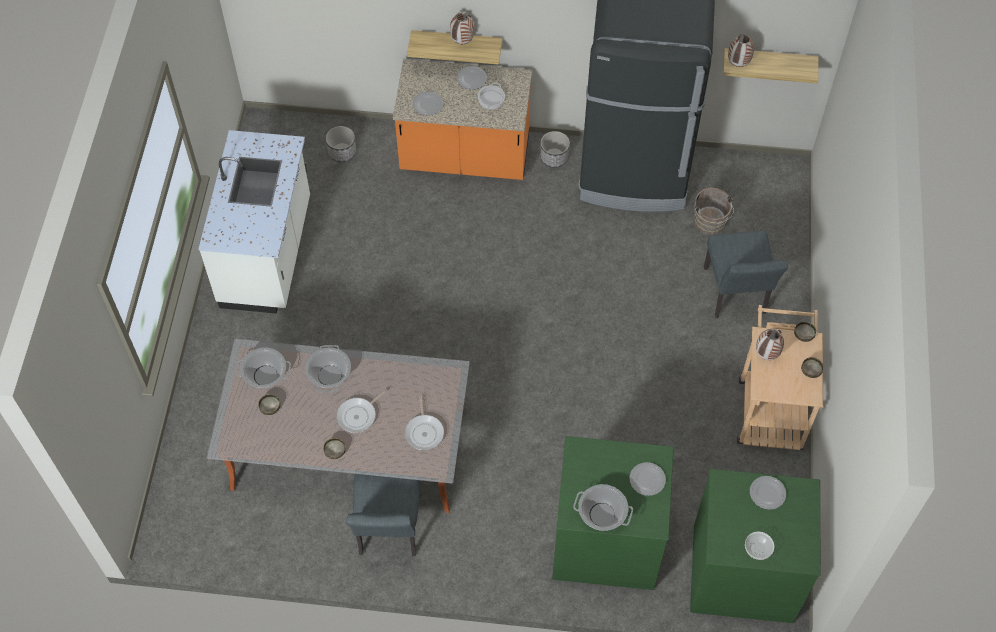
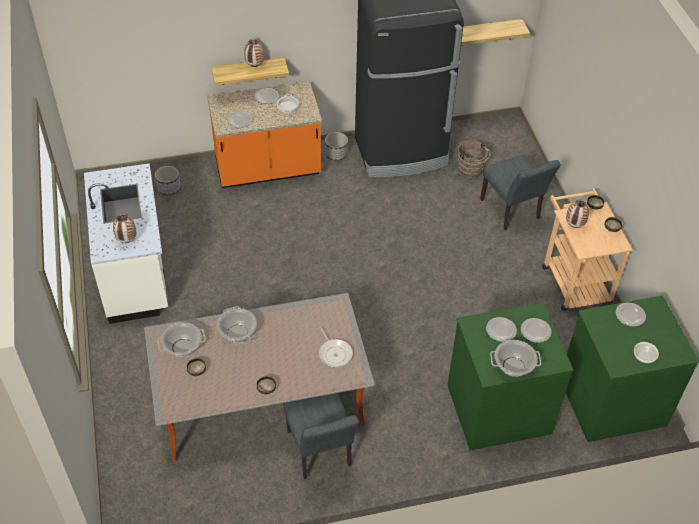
camera: 20 degrees left, 10 degrees down
(358, 415) = (274, 356): frying pan -> none
(608, 466) = (501, 330): none -> plate
(738, 64) = (469, 35): vase -> vase (127, 241)

